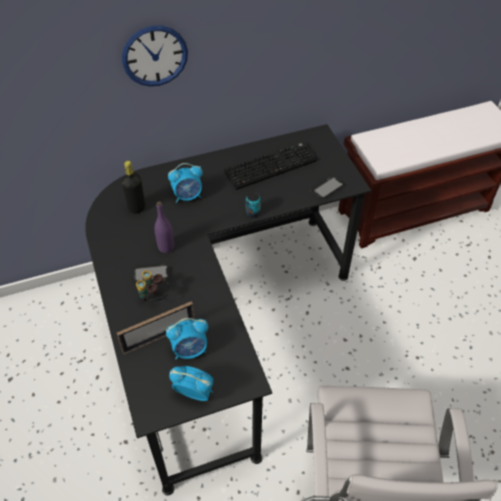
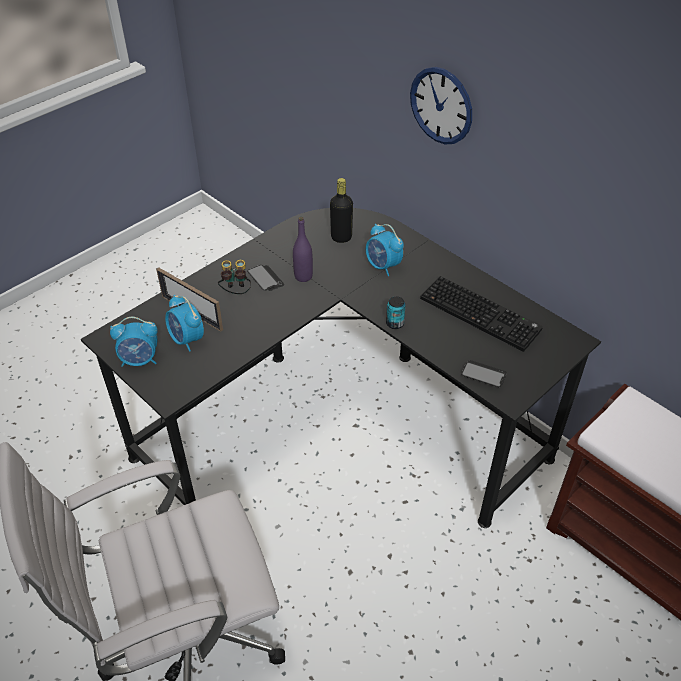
camera: 65 degrees right, 5 degrees down
(194, 393) = (140, 360): alarm clock -> alarm clock turned 90 degrees clockwise

